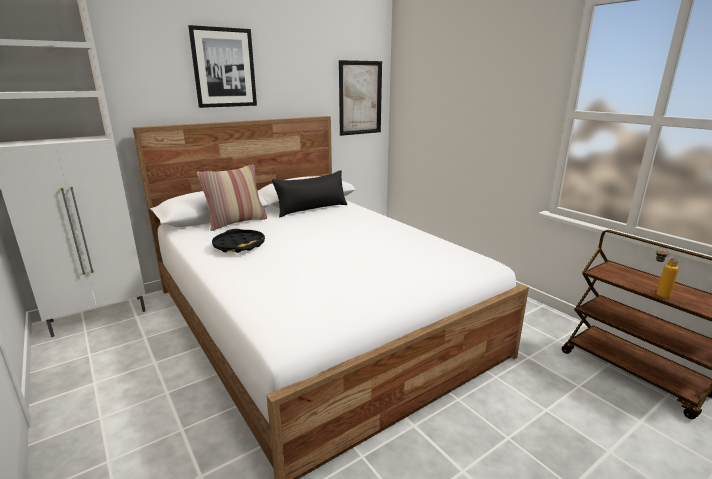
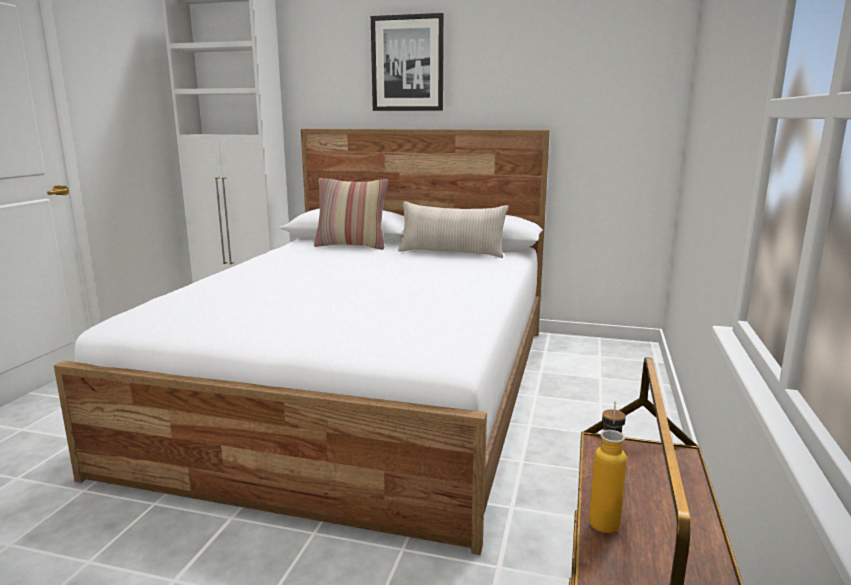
camera: 50 degrees right, 5 degrees down
(239, 245) = (292, 260): black tray -> none
(312, 209) = (451, 253): black pillow -> beige pillow
(360, 98) = (619, 105): picture -> none

